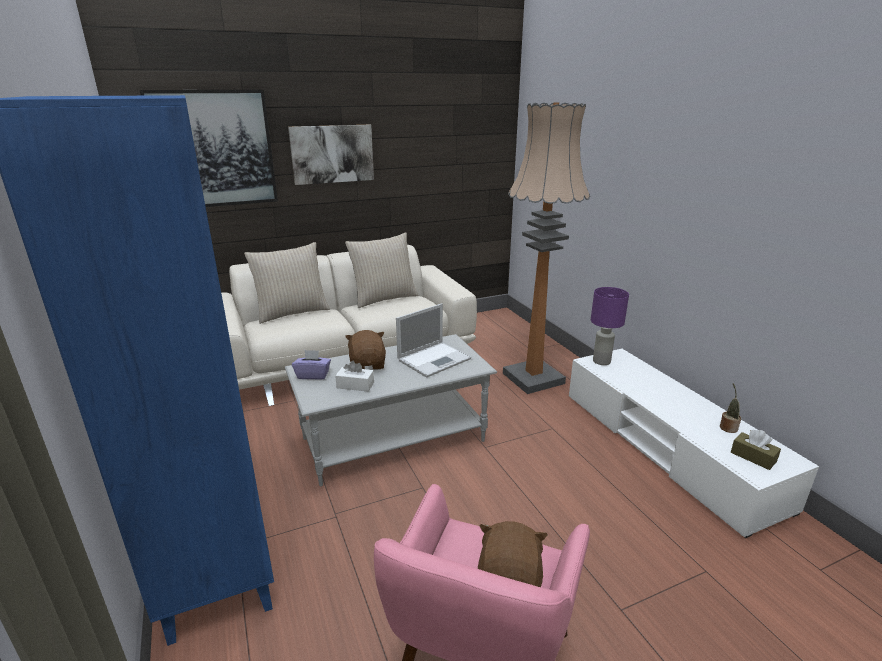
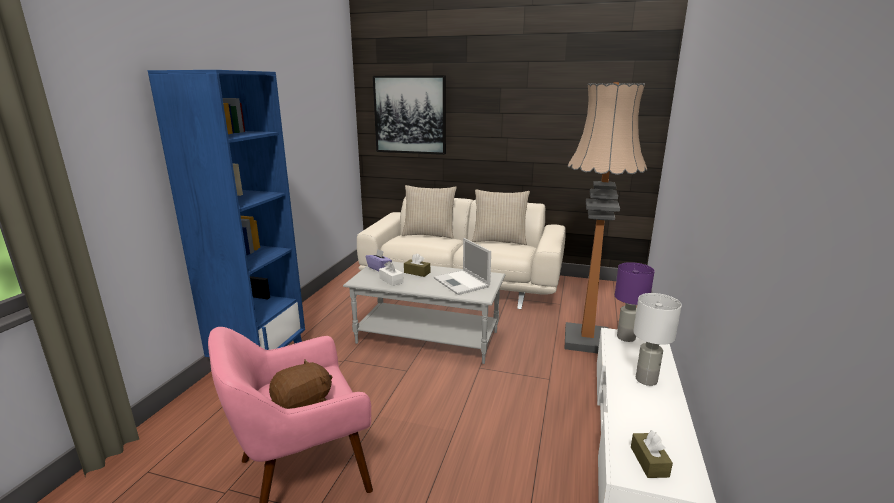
camera: 40 degrees right, 5 degrees down
(332, 154) = (489, 123): picture -> none
(368, 364) = (417, 272): brown plush toy -> brown tissue box
(435, 359) = (462, 283): laptop -> laptop turned 60 degrees clockwise
(663, 392) = (646, 380): none -> white table lamp
(728, 427) = (666, 431): potted plant -> none

